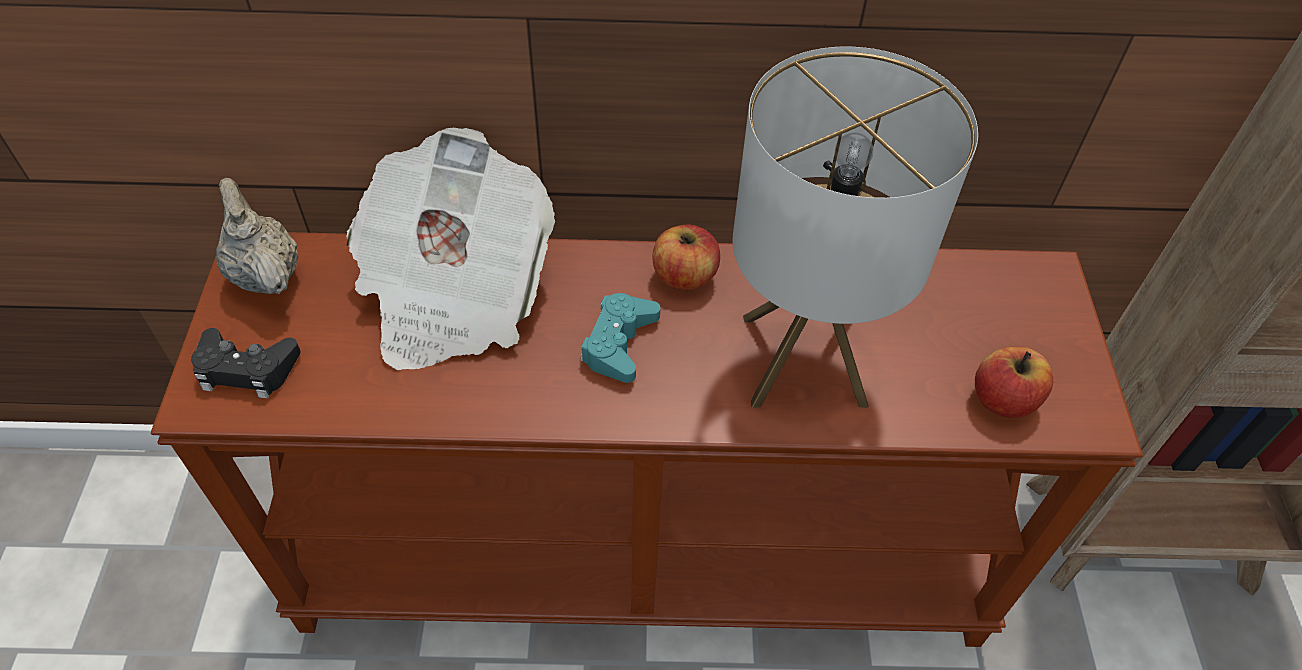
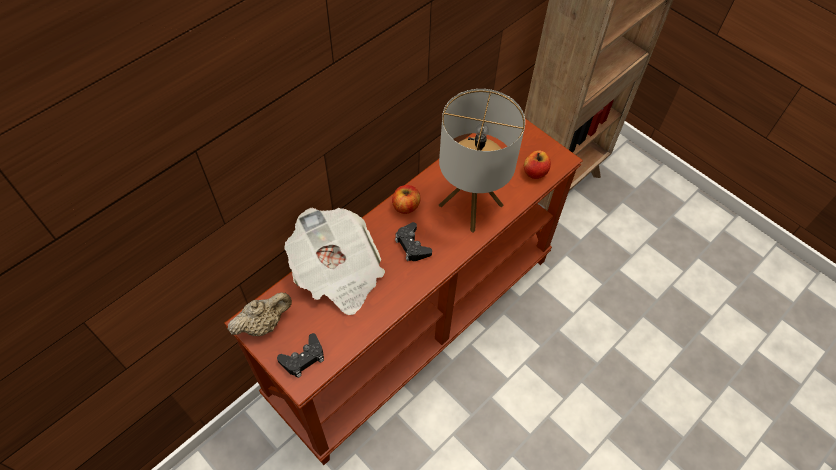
camera: 45 degrees left, 5 degrees up
(265, 274) = (263, 324): beige teapot -> beige teapot turned 135 degrees clockwise
(619, 343) = (412, 245): turquoise game controller -> black game controller

